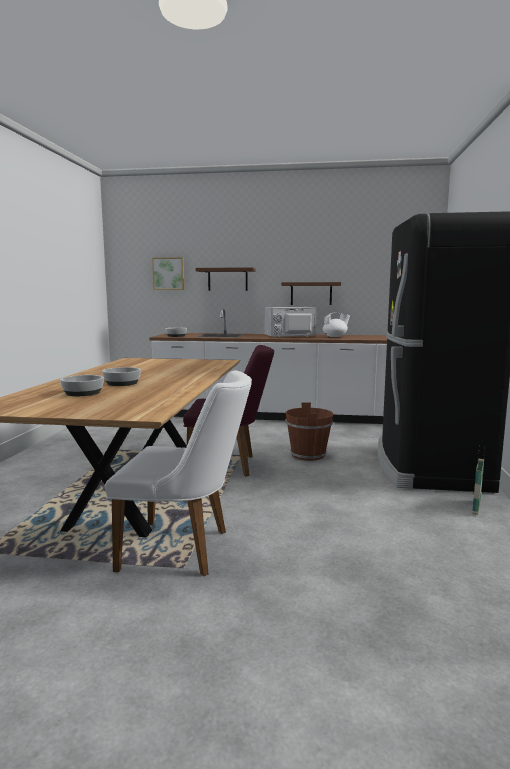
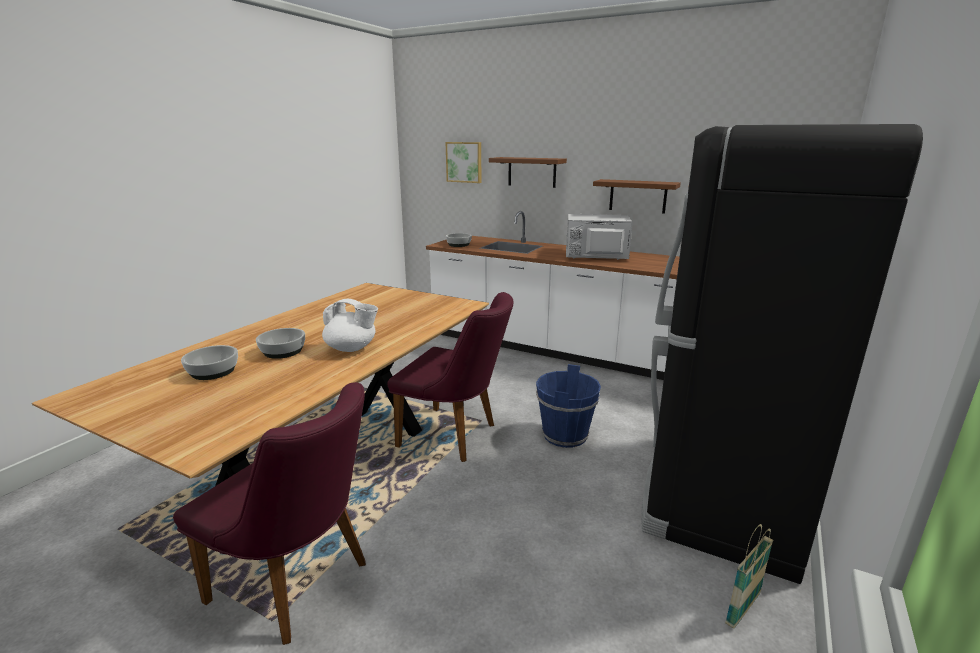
camera: 20 degrees right, 10 degrees up
(185, 549) = (300, 585): white chair -> purple chair
(308, 455) = (565, 435): brown bucket -> blue bucket
(335, 336) = (657, 262): white teapot -> white teapot (352, 348)

